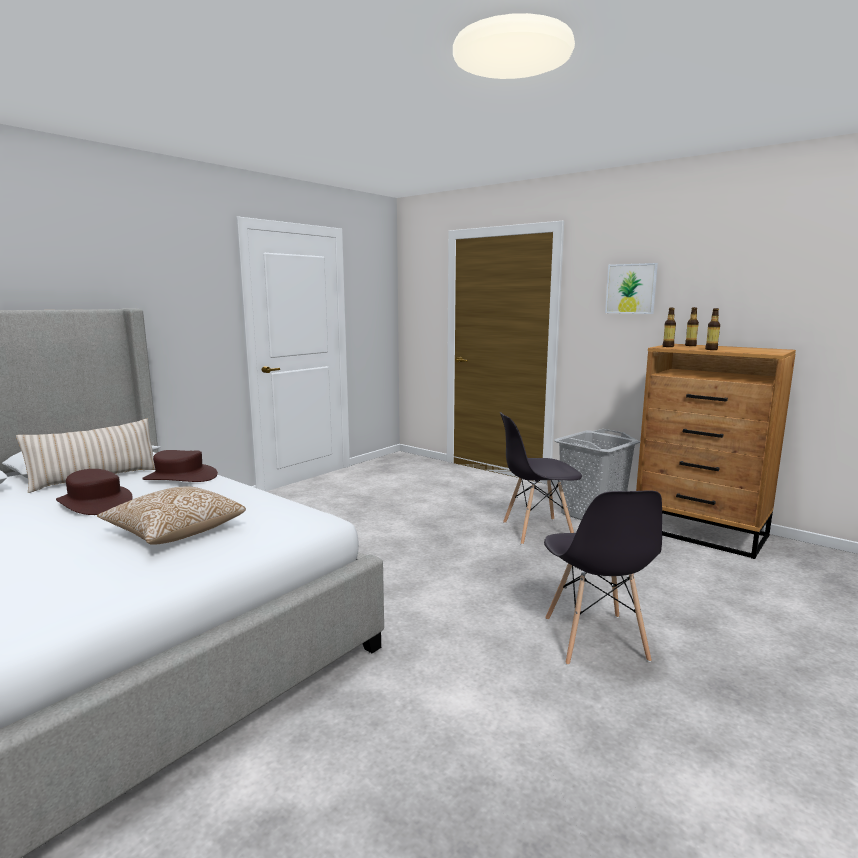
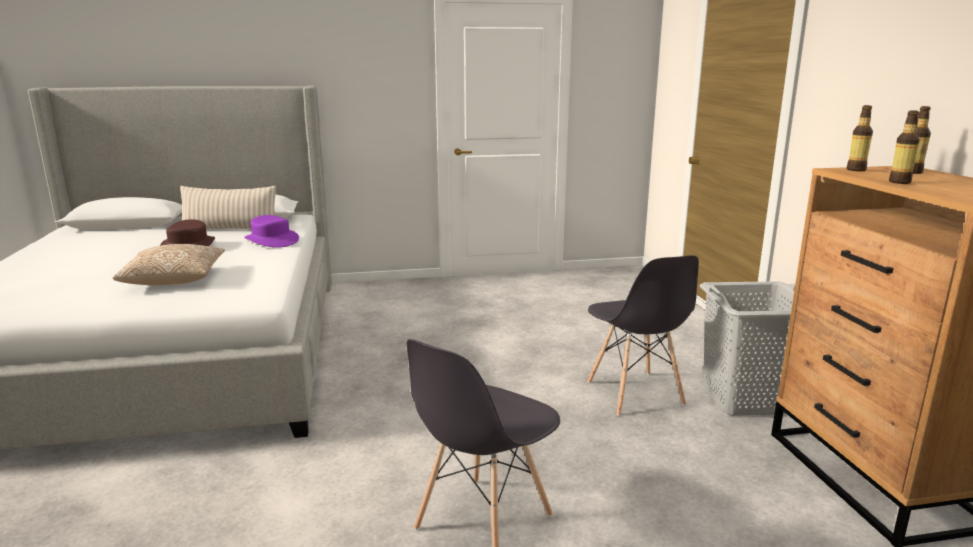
camera: 40 degrees right, 5 degrees up
(180, 477) = (271, 240): brown hat -> purple hat
(536, 531) = (635, 394): grey chair -> grey chair turned 135 degrees counterclockwise
(631, 288) = (875, 70): picture -> none

